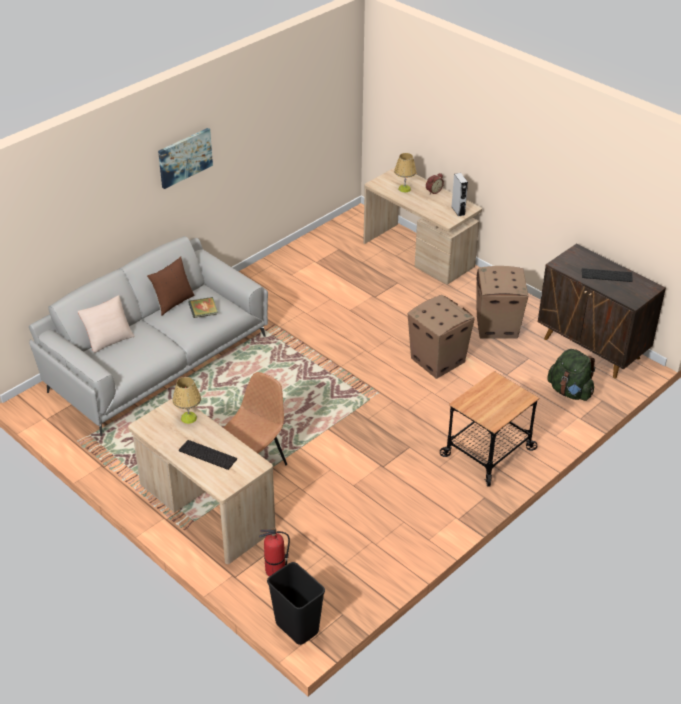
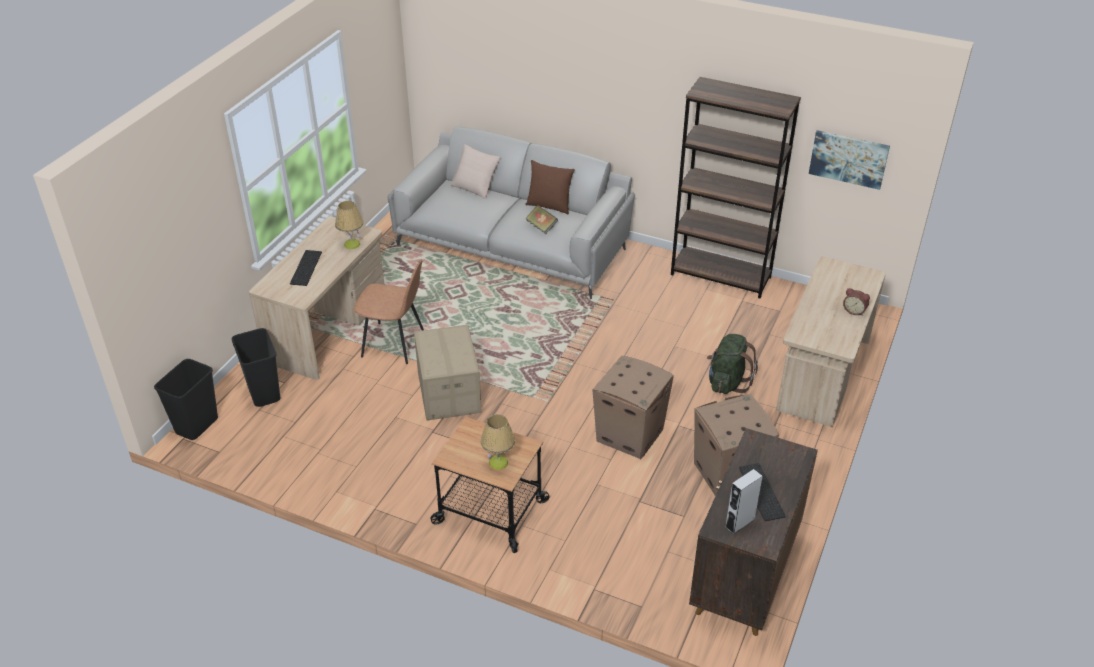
camera: 70 degrees right, 0 degrees up
(185, 157) = (637, 85): picture -> picture (848, 159)
(275, 571) = (263, 393): fire extinguisher -> black trash can
(279, 262) = (721, 276): none -> brown bookcase
(338, 446) = (448, 392): none -> cardboard box
(404, 189) = (838, 287): table lamp -> table lamp (498, 462)
(458, 211) = (828, 339): grey speaker -> grey speaker (740, 523)
(570, 391) = (641, 569): green backpack -> green backpack (727, 382)

